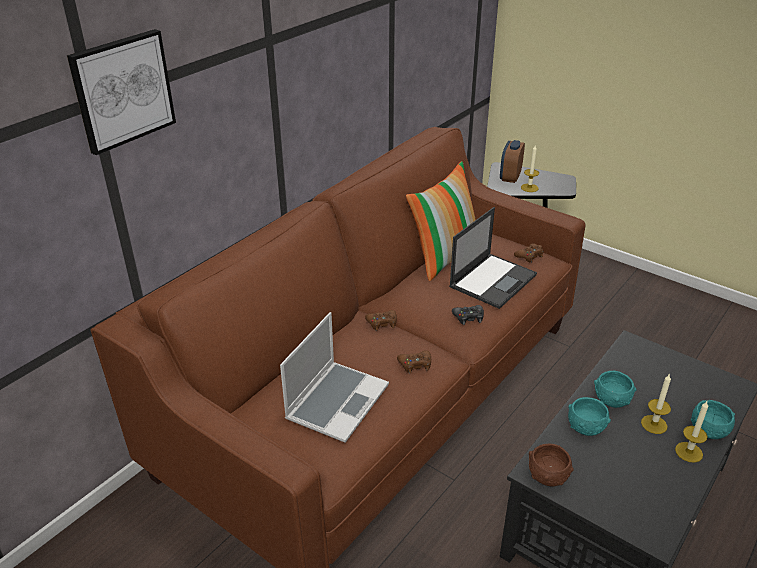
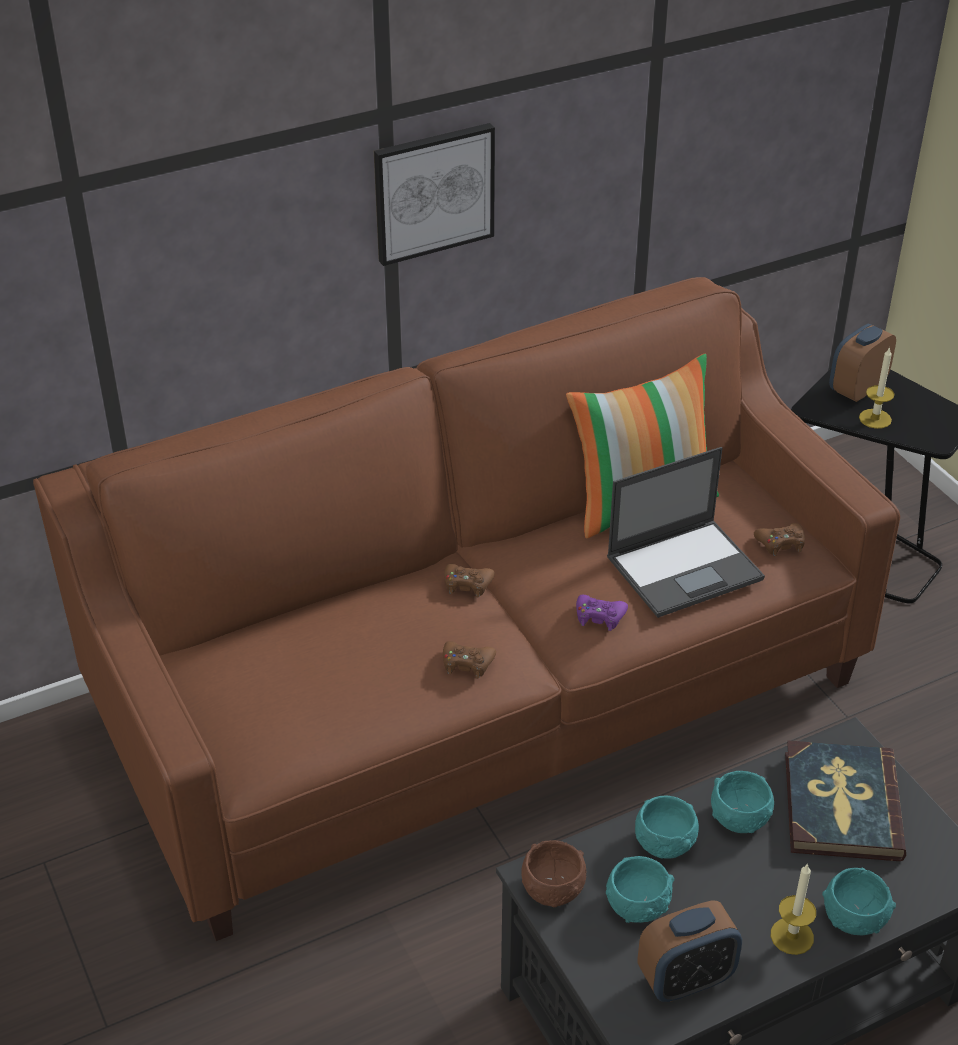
camera: 25 degrees right, 5 degrees up
(122, 90) = (118, 174): picture -> picture (433, 192)
(337, 401) = (322, 680): laptop -> none
(468, 317) = (599, 617): black game controller -> purple game controller
(599, 466) = (637, 904): none -> turquoise bowl
(654, 375) = (841, 805): none -> book
(654, 424) = (773, 877): candle -> none
(657, 498) = (685, 979): none -> alarm clock

